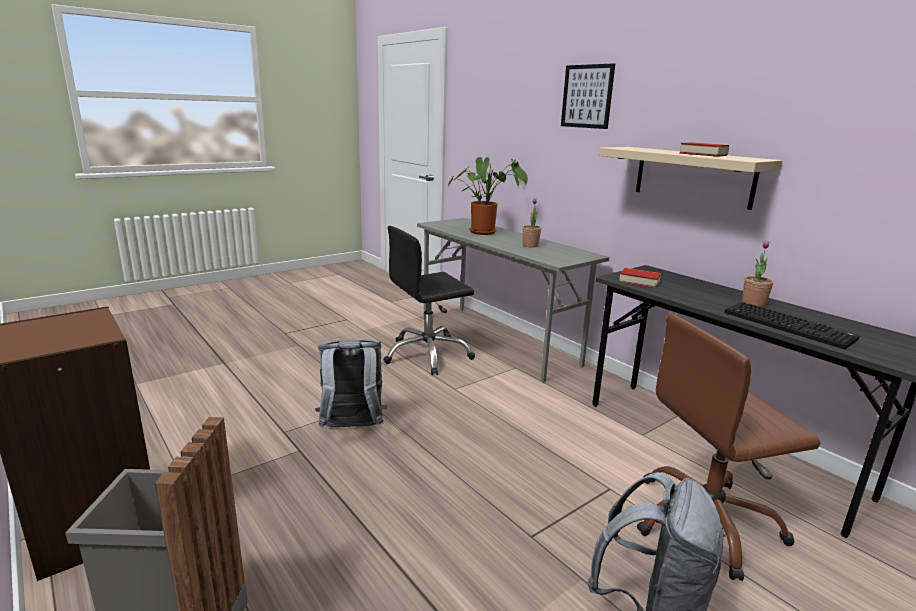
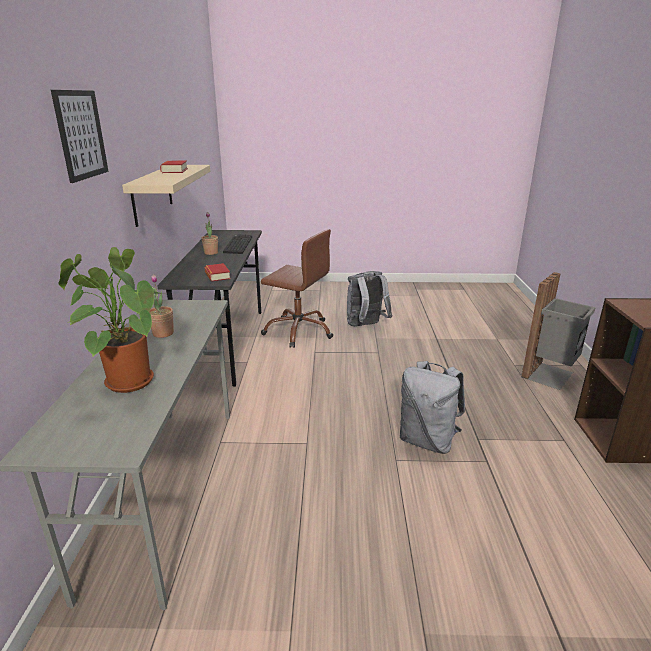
camera: 140 degrees left, 5 degrees up
(428, 355) = (273, 504): black office chair -> none

